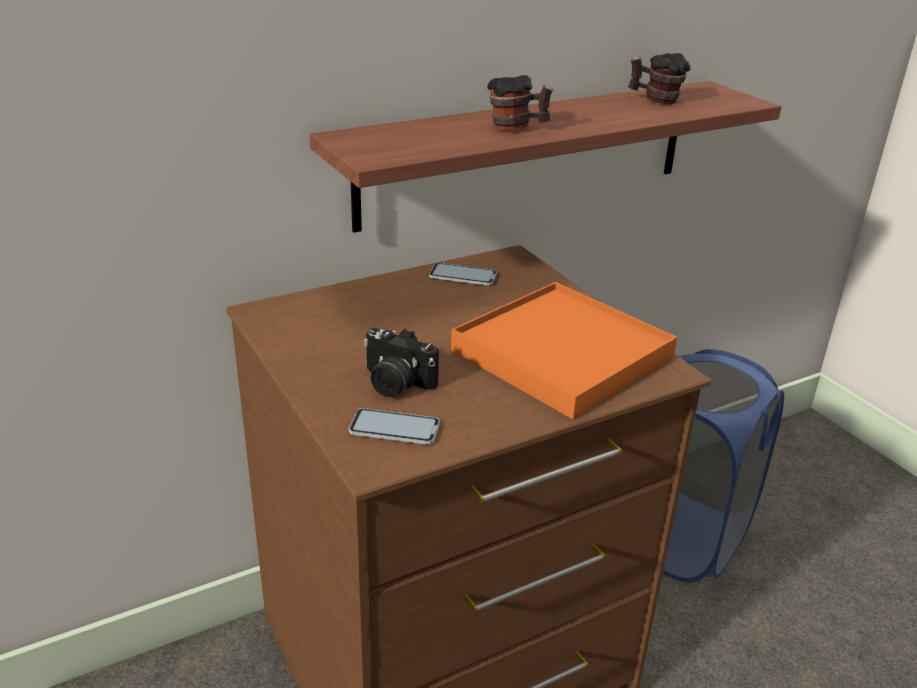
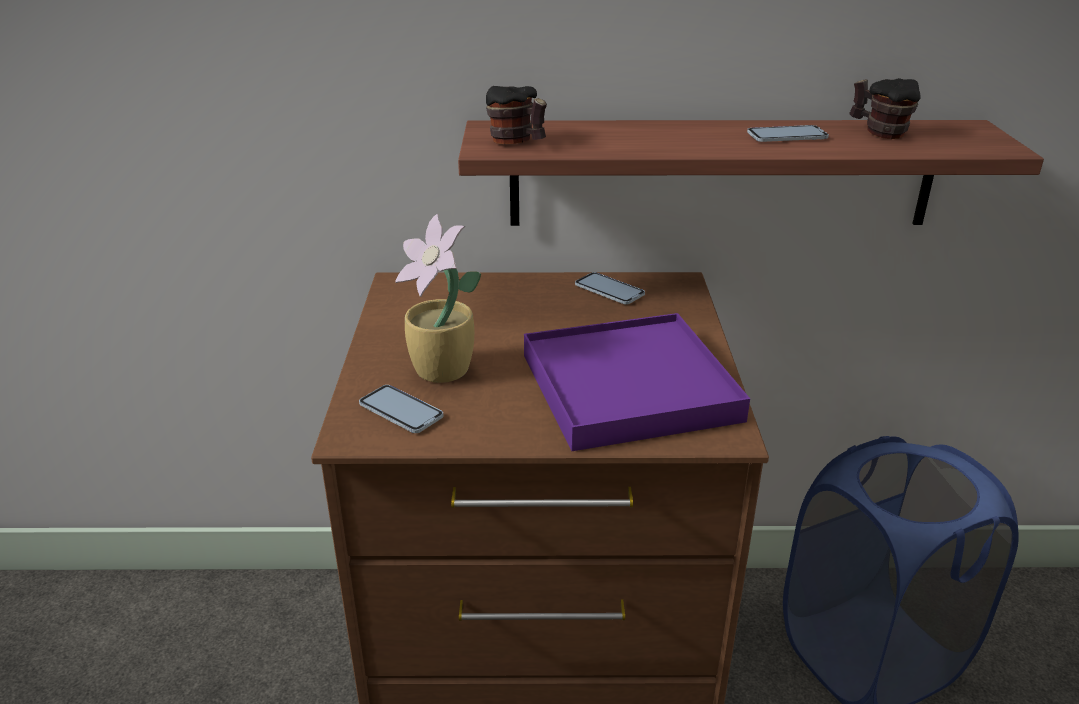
camera: 30 degrees right, 0 degrees up
(395, 383) = (443, 372): camera -> potted plant
(517, 128) = (671, 141): mug -> mug (516, 143)
(562, 355) = (628, 387): orange tray -> purple tray
(596, 112) = (787, 136): none -> phone

